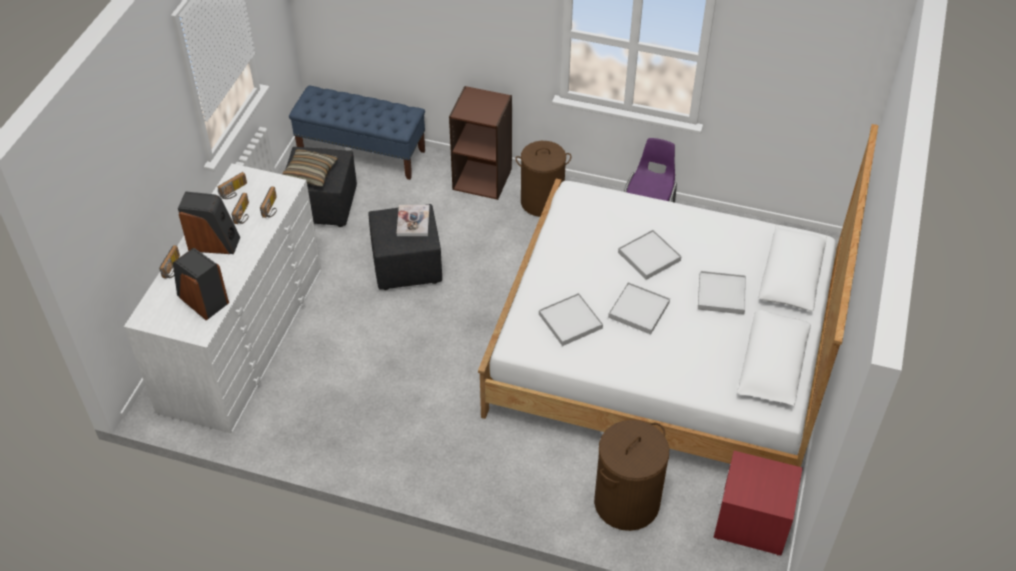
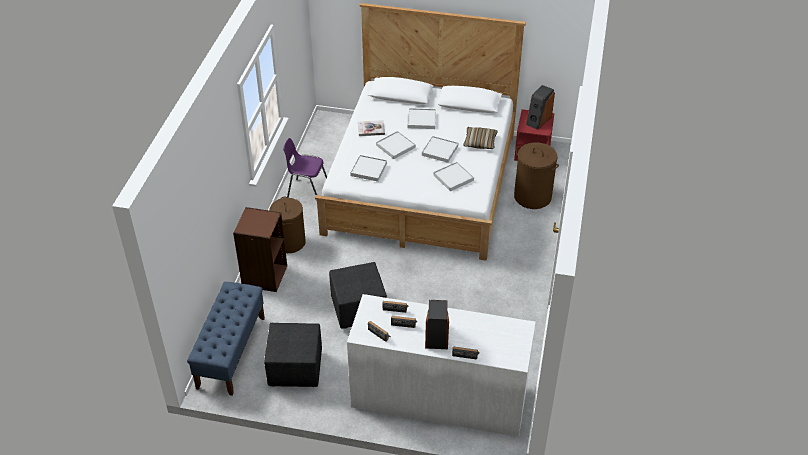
camera: 95 degrees left, 5 degrees down
(202, 300) = (494, 331): speaker -> speaker (538, 120)
(310, 173) = (299, 344): pillow -> pillow (480, 142)
(413, 221) = (350, 277): book -> book (371, 129)
(593, 223) = (368, 169): none -> white tray

